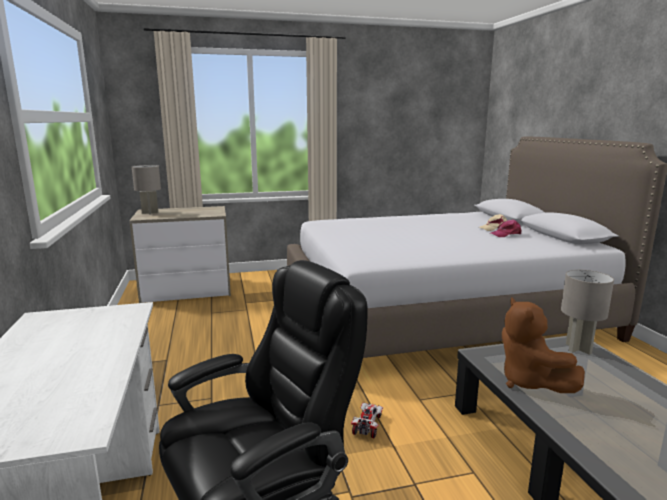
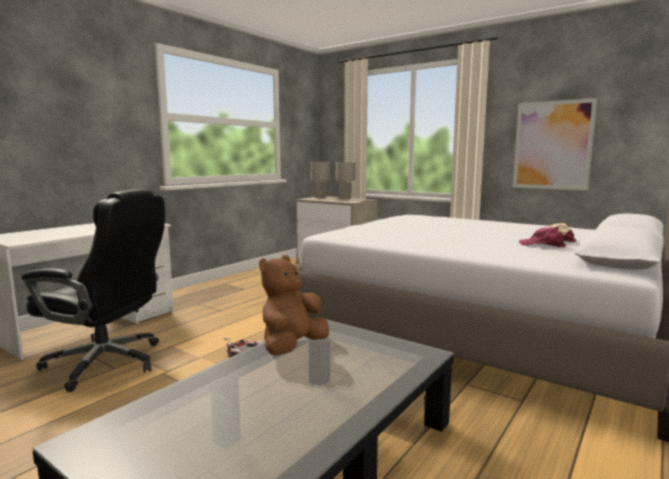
camera: 50 degrees right, 5 degrees down
(390, 141) = (552, 145): none -> picture
(579, 349) = (407, 356): grey table lamp -> grey table lamp (345, 198)

